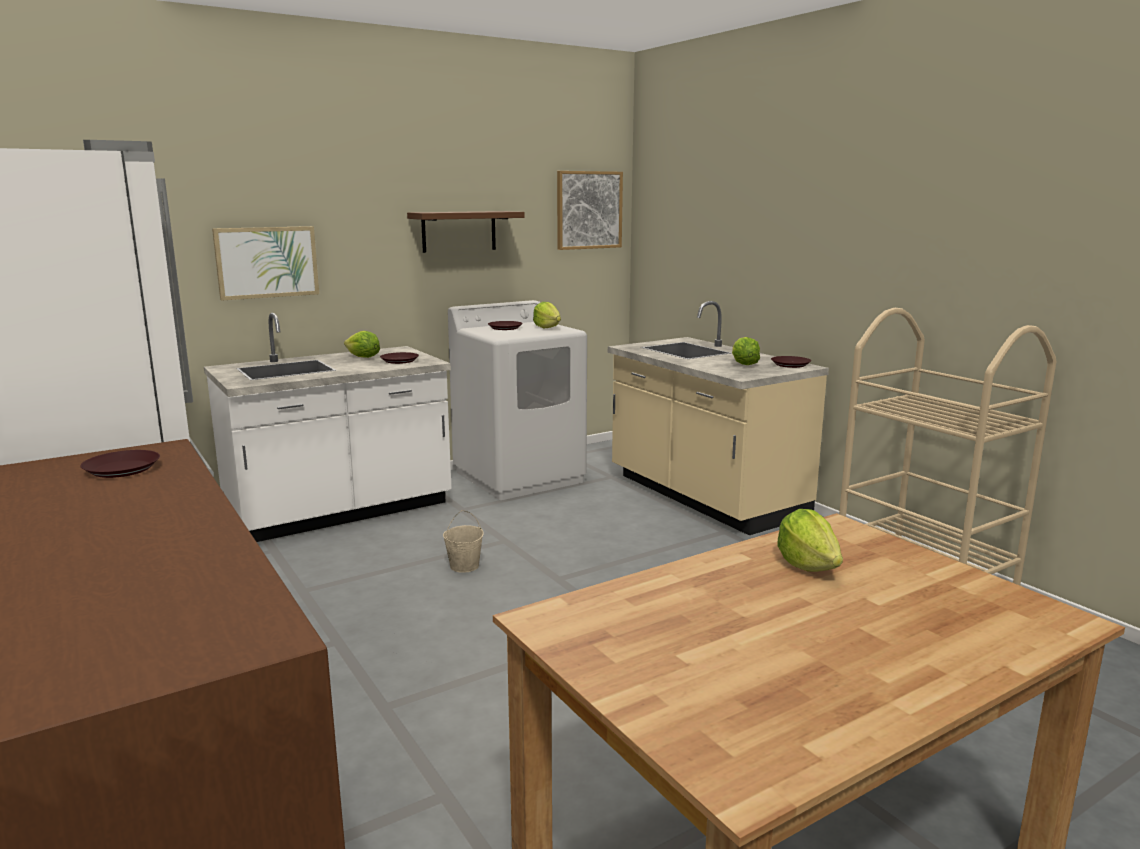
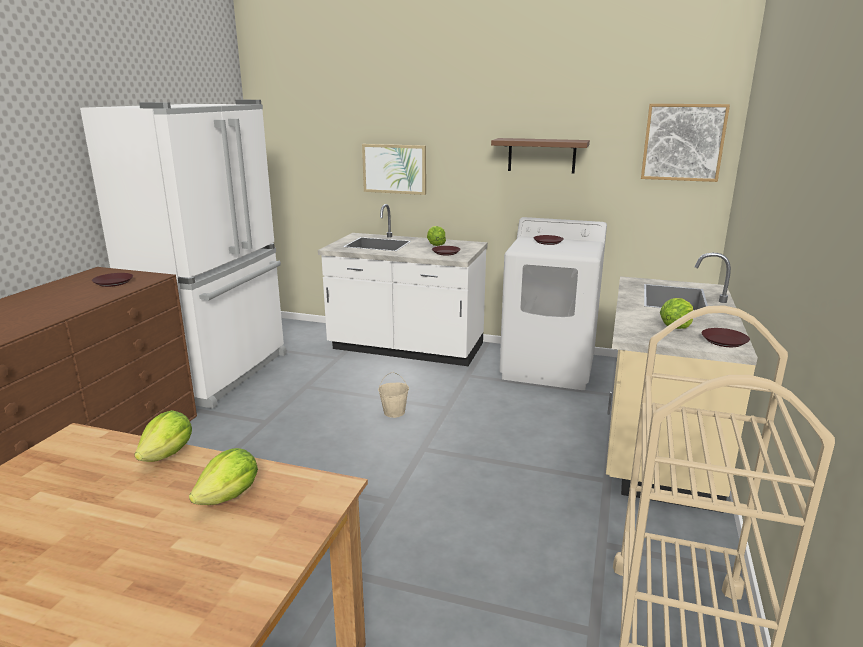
camera: 50 degrees right, 5 degrees up
(547, 327) = (578, 248): lettuce -> lettuce (168, 454)

